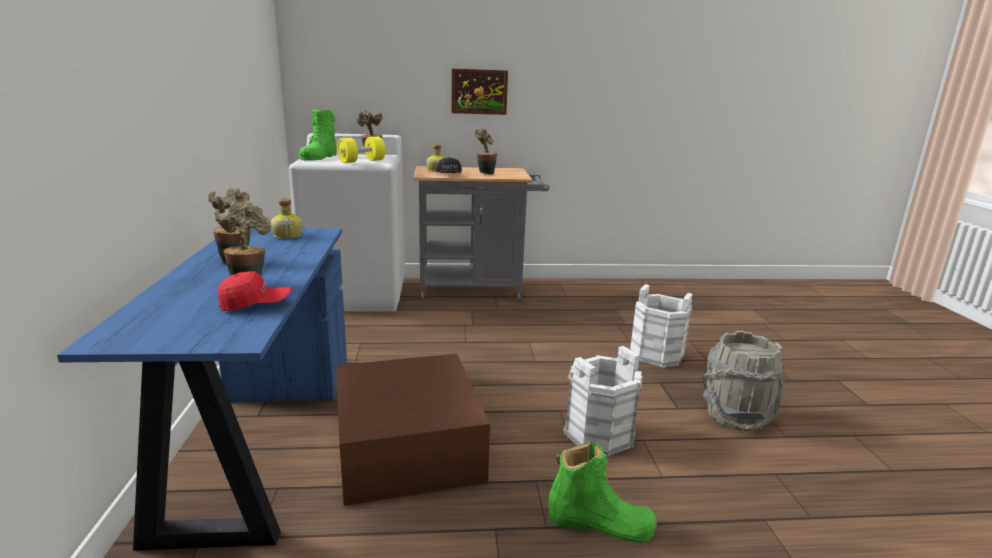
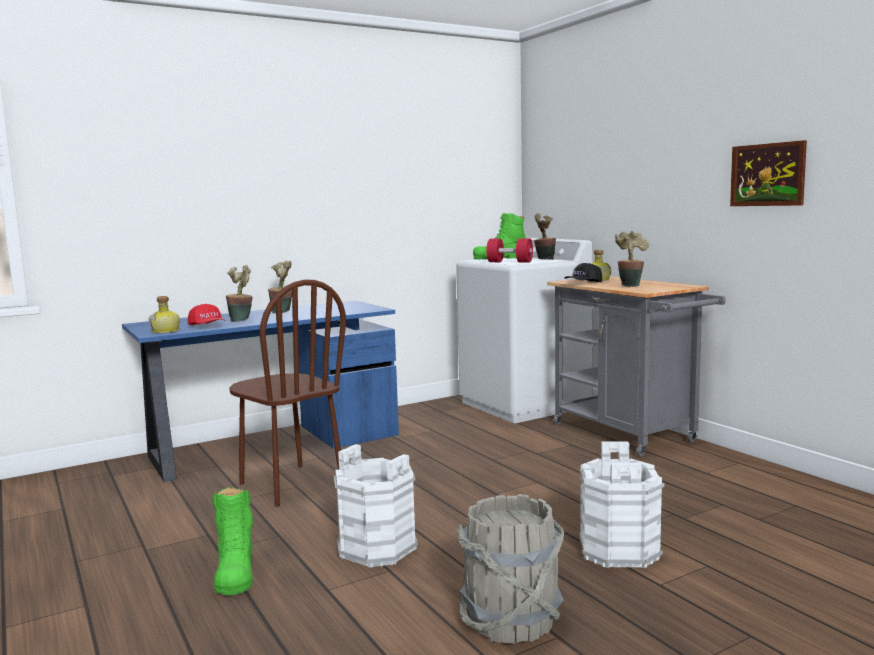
camera: 65 degrees right, 10 degrees down
(288, 235) = (354, 307): bottle -> bottle (166, 331)
(361, 161) = (509, 262): yellow dumbbell -> red dumbbell
(408, 447) = (290, 484): brown storage box -> brown chair
(479, 91) = (666, 188): picture -> picture (767, 175)

